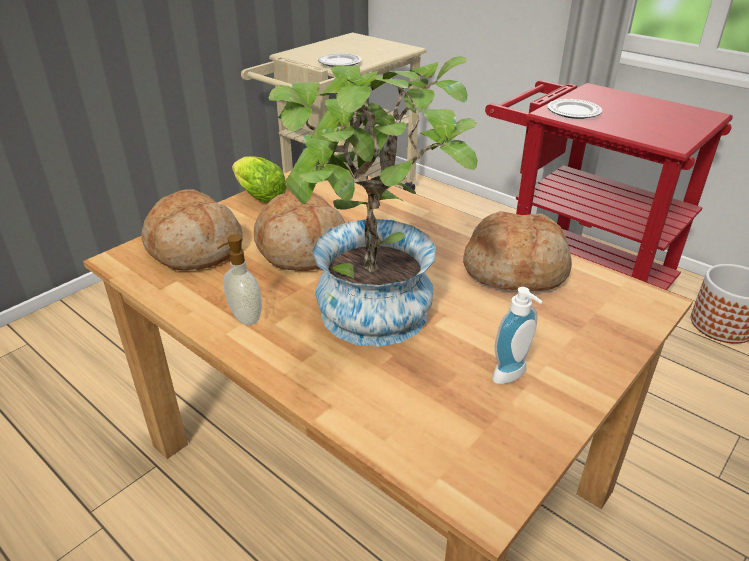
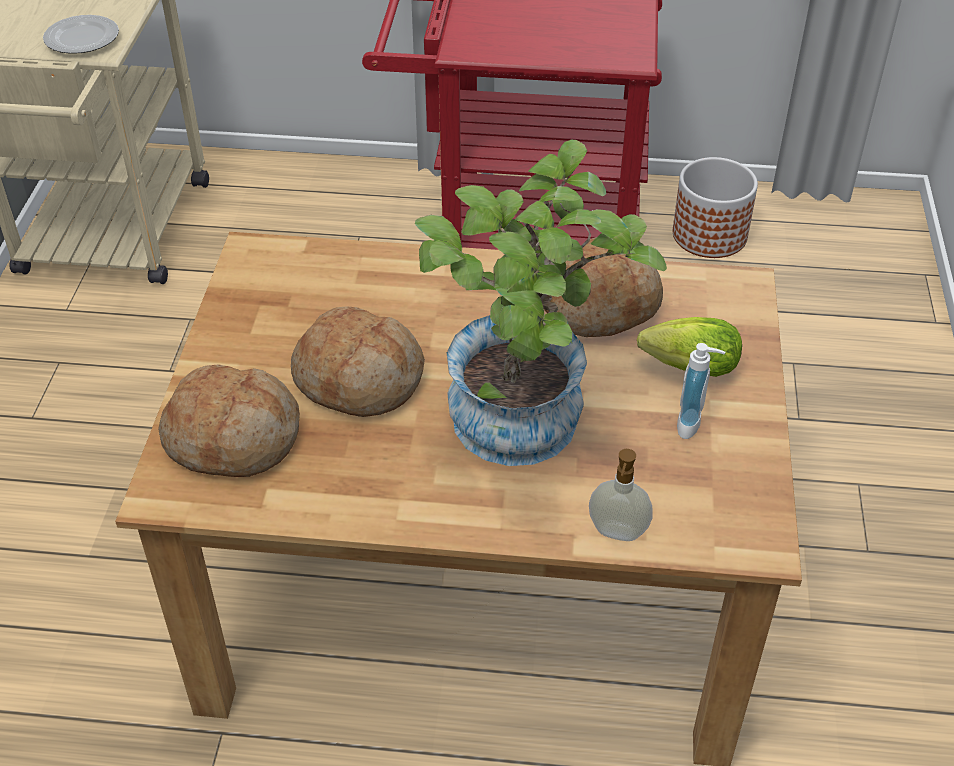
camera: 35 degrees left, 10 degrees up
(244, 317) = (395, 492): soap dispenser -> soap dispenser (617, 533)
(257, 195) = (219, 328): lettuce -> lettuce (684, 368)
(573, 112) = (488, 39): plate -> none

